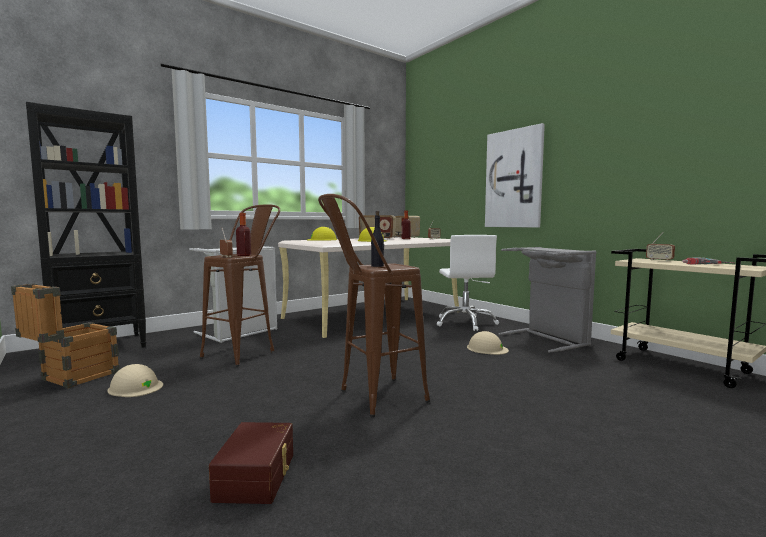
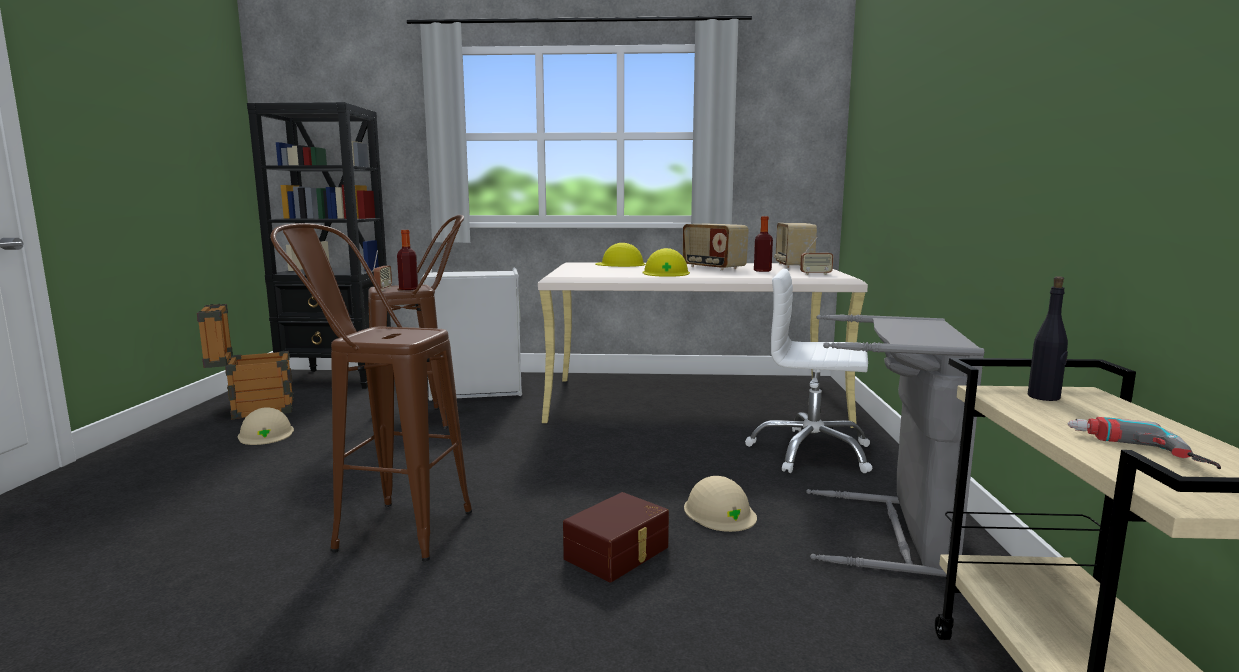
camera: 40 degrees right, 5 degrees up
(258, 476) = (129, 566): brown storage box -> brown storage box (618, 553)
(377, 266) = (398, 332): black bottle -> black bottle (1044, 397)
(465, 322) = (811, 452): white office chair -> white office chair turned 75 degrees clockwise
(514, 179) = (952, 150): picture -> none
(659, 260) = (1101, 406): radio -> none

